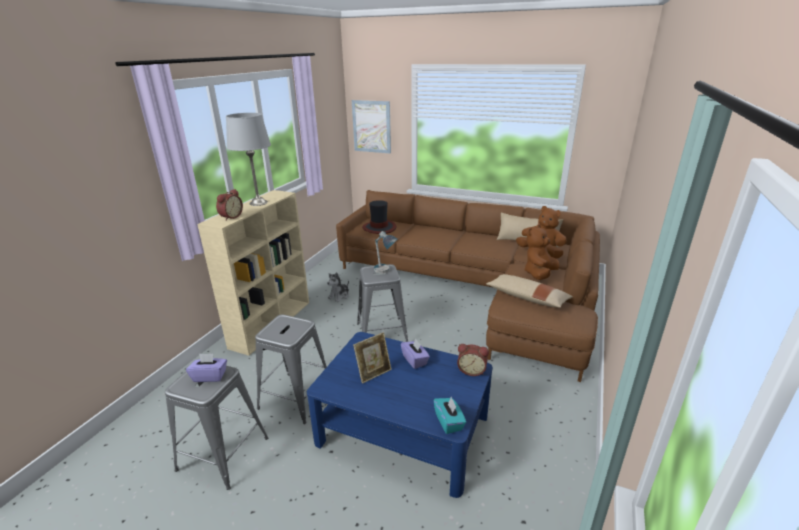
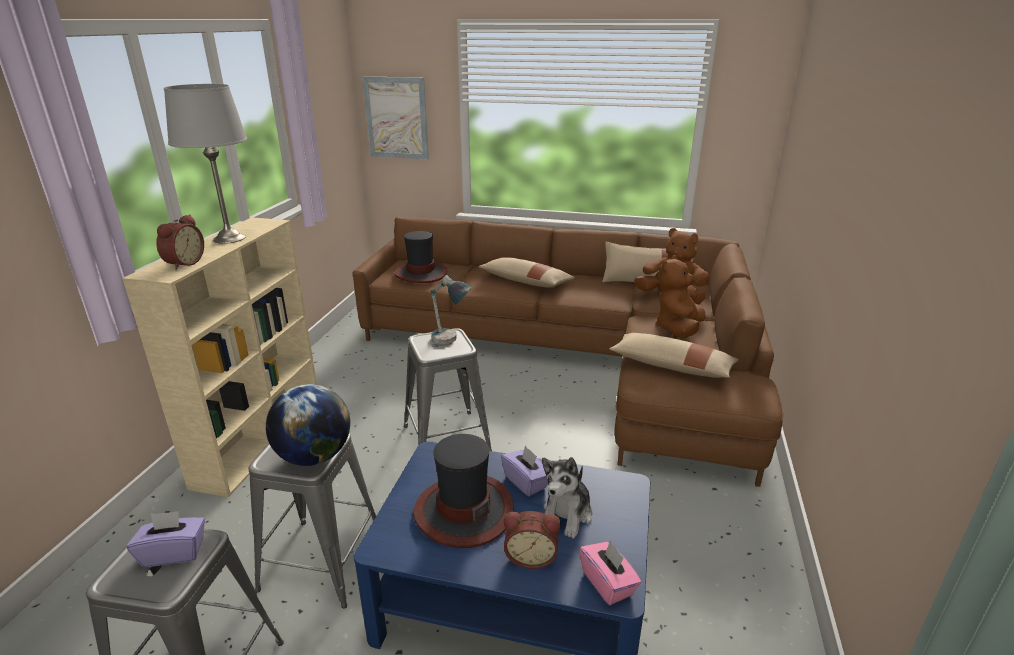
camera: 10 degrees left, 0 degrees up
(291, 333) = (314, 456): none -> globe
(339, 296) = (367, 384): plush toy -> plush toy (567, 514)
(373, 373) = (463, 510): picture frame -> hat
(446, 236) = (526, 282): none -> beige pillow
(449, 422) = (608, 583): turquoise tissue box -> pink tissue box
(471, 370) = (620, 489): alarm clock -> alarm clock (531, 556)

